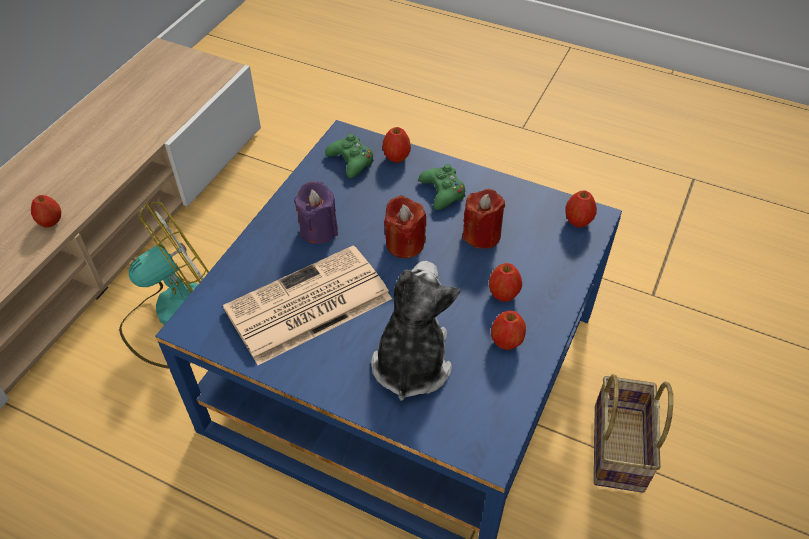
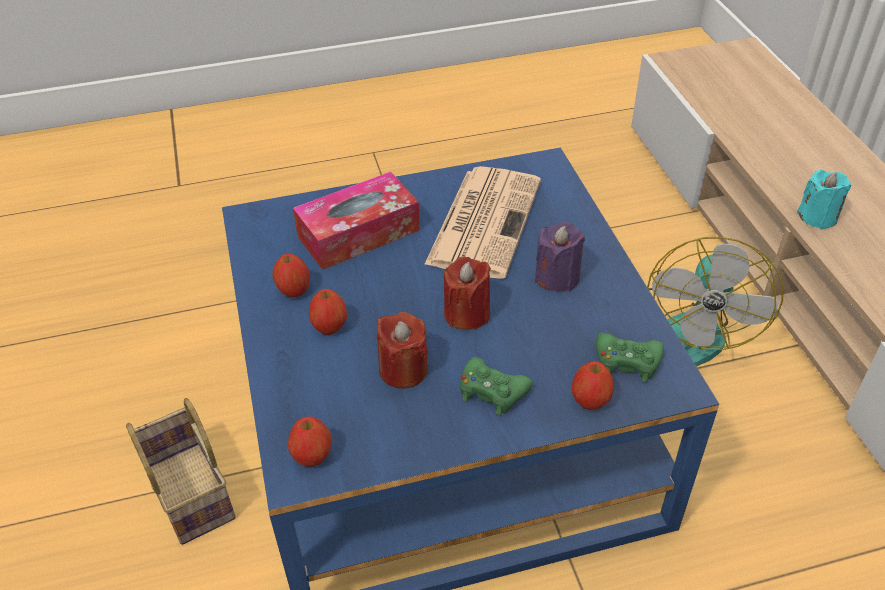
camera: 140 degrees right, 5 degrees down
(51, 222) = (818, 217): apple -> turquoise candle
(411, 362) = (358, 233): plush toy -> tissue box

